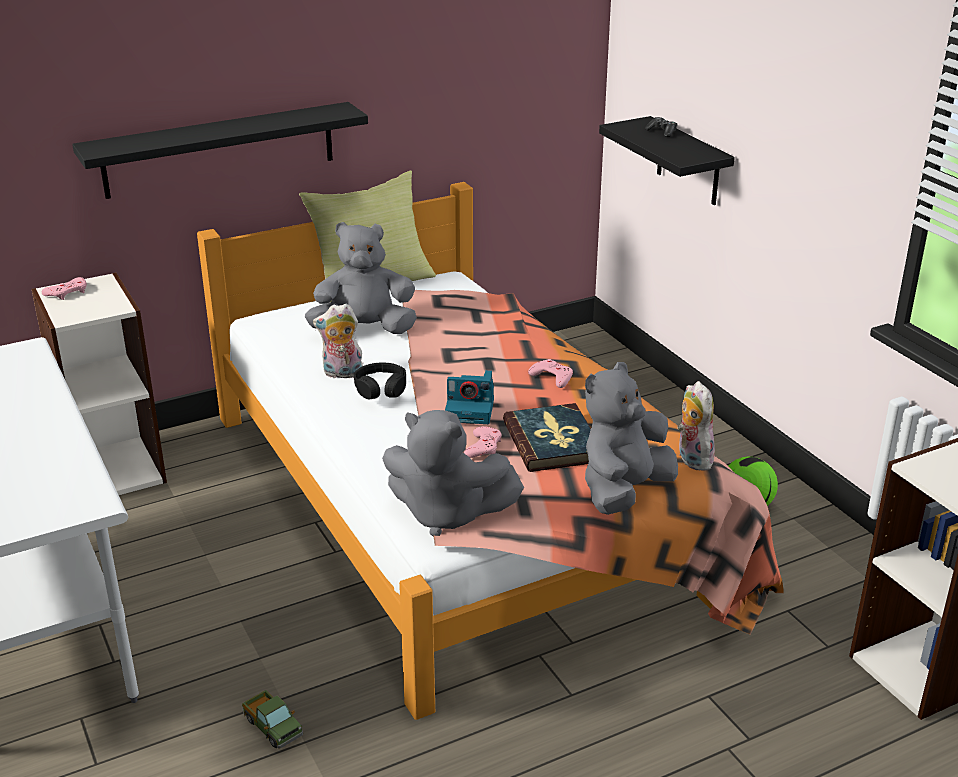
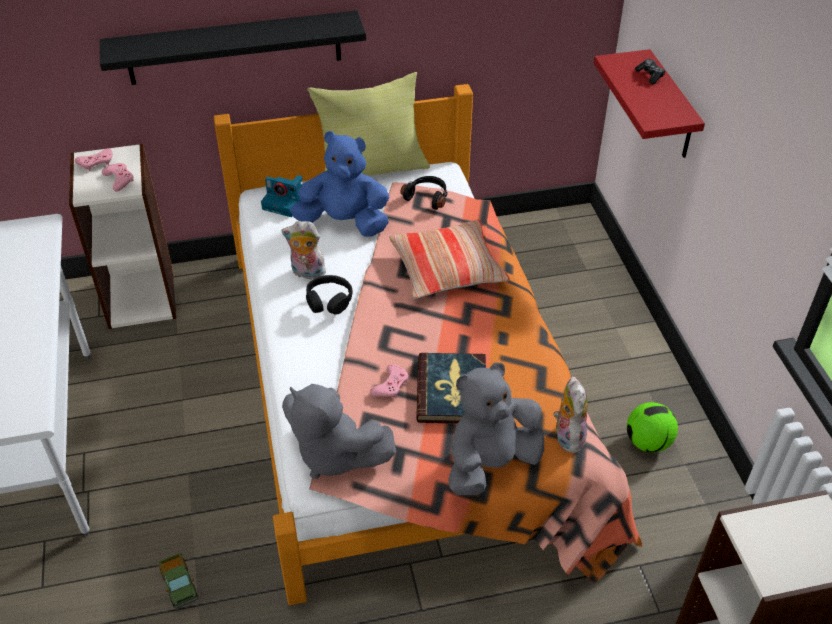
camera: 15 degrees right, 15 degrees up
(364, 329) = (344, 223): grey plush toy -> blue plush toy
(446, 296) = (427, 197): none -> black headphones
(471, 410) = (395, 341): camera -> camera (286, 202)
(497, 348) = (447, 268): none -> pillow
(552, 377) = (481, 314): pink game controller -> pink game controller (119, 179)
(688, 162) = (671, 107): black shelf -> red shelf

